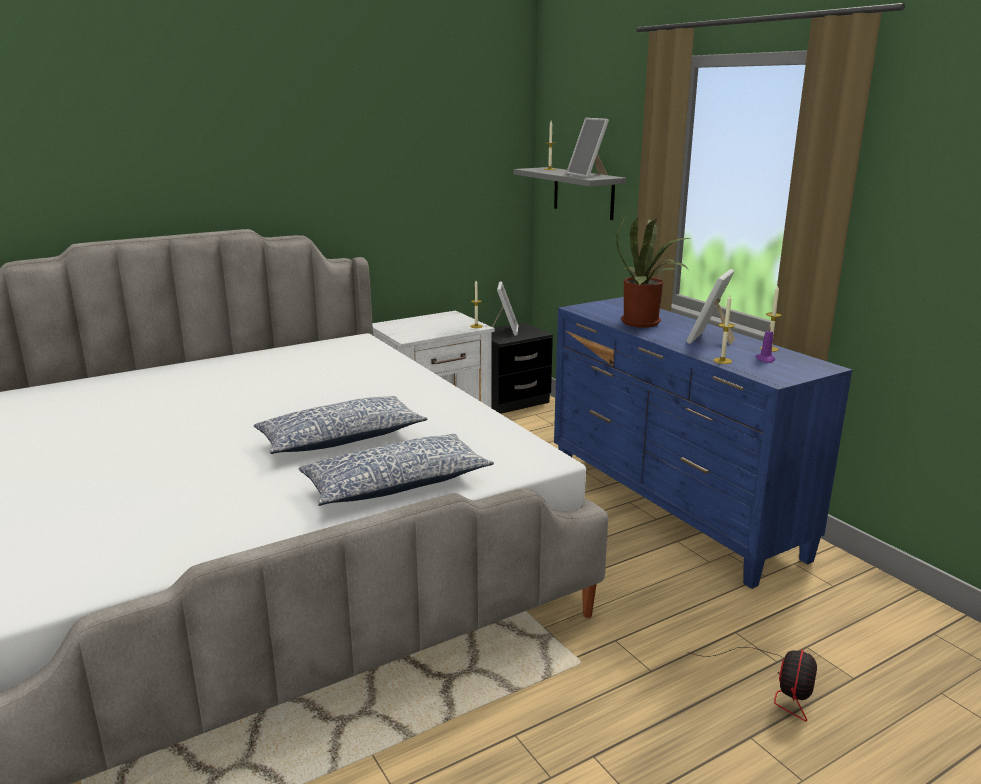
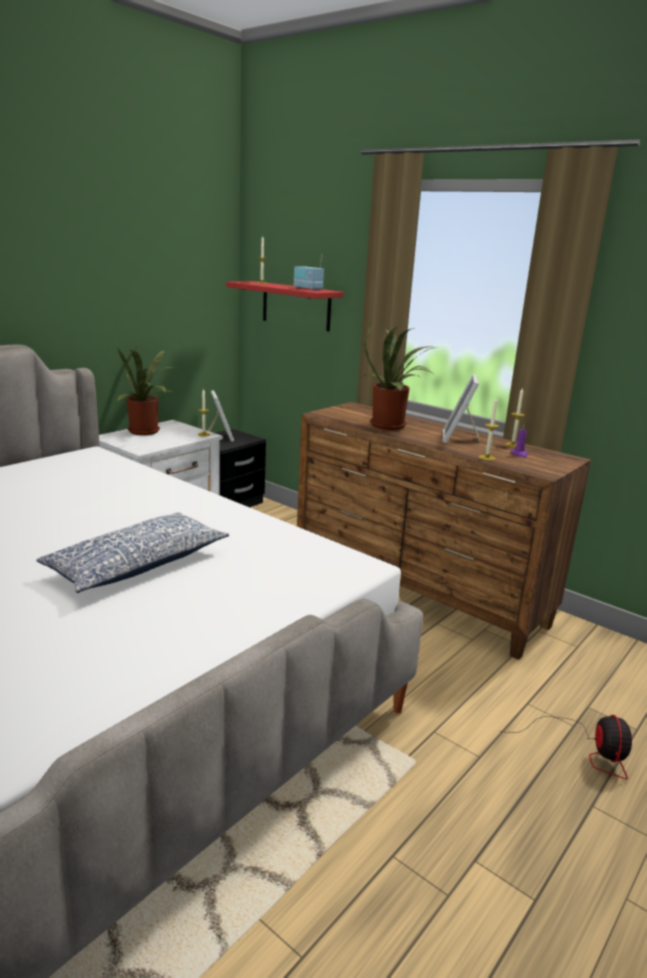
camera: 20 degrees left, 0 degrees up
(395, 485) = (229, 611): pillow -> none
(422, 321) = (147, 432): none -> potted plant
(583, 193) = (296, 306): grey shelf -> red shelf
(588, 175) = (307, 289): picture frame -> radio
(671, 509) = (417, 594): blue dresser -> brown dresser

